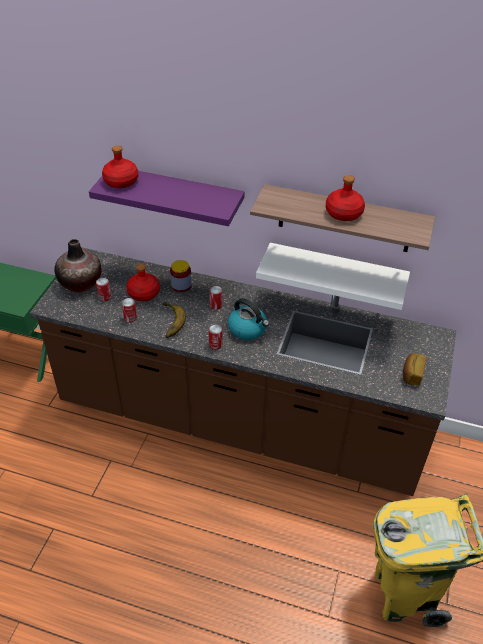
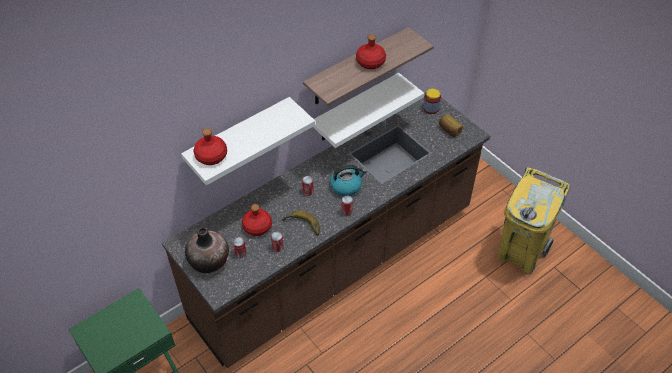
camera: 55 degrees left, 5 degrees up
(177, 196) = (239, 138): purple shelf -> white shelf
(181, 285) = (268, 200): jar -> jar (431, 108)

